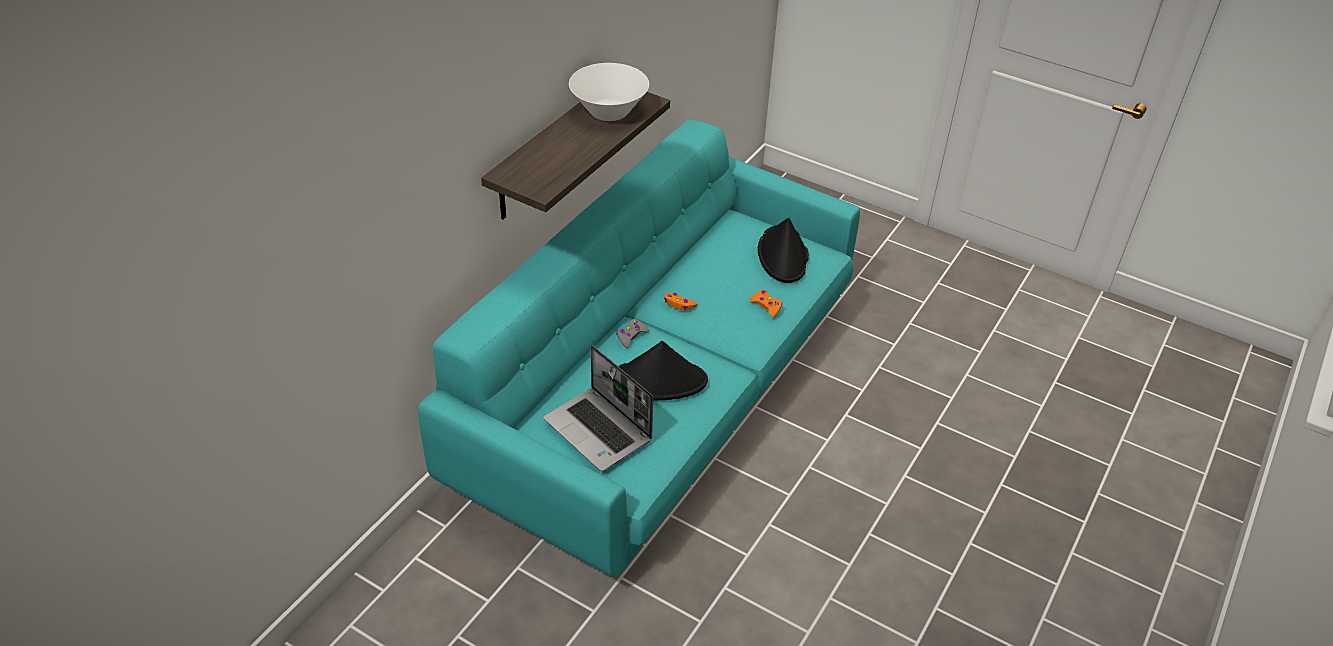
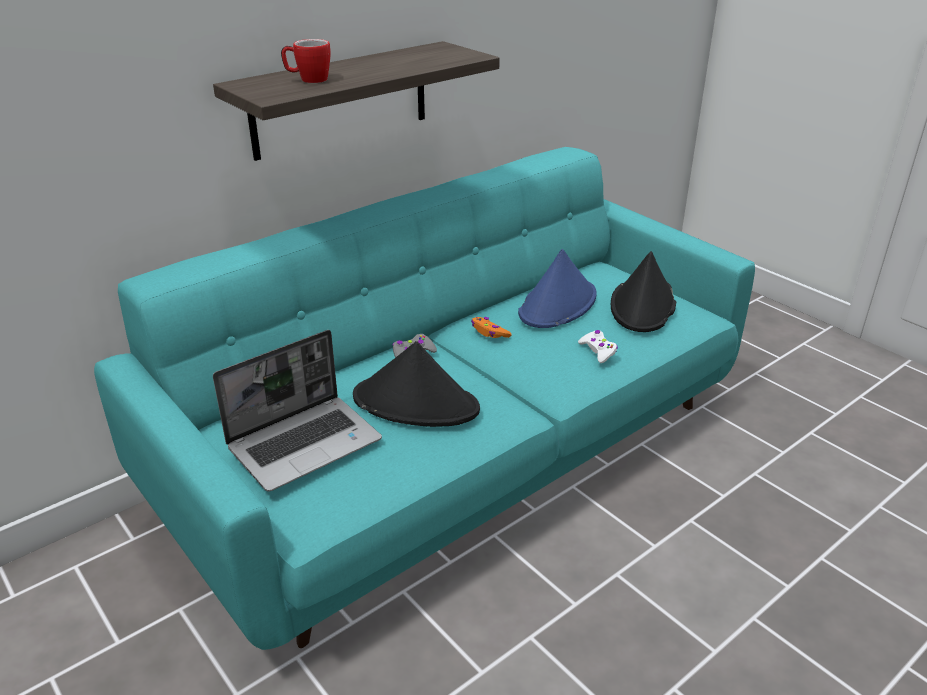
camera: 20 degrees right, 10 degrees down
(551, 160) = (308, 80): none -> mug
(599, 430) = (305, 443): laptop -> laptop turned 105 degrees counterclockwise
(609, 112) = (417, 58): white bowl -> none
(720, 267) = (558, 305): none -> blue hat
(766, 306) = (598, 351): orange game controller -> white game controller

